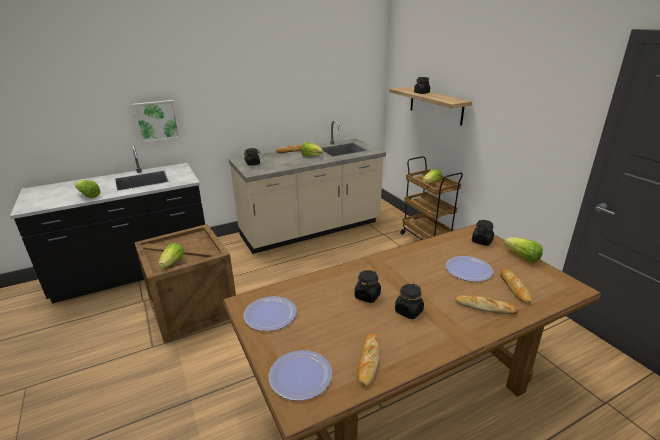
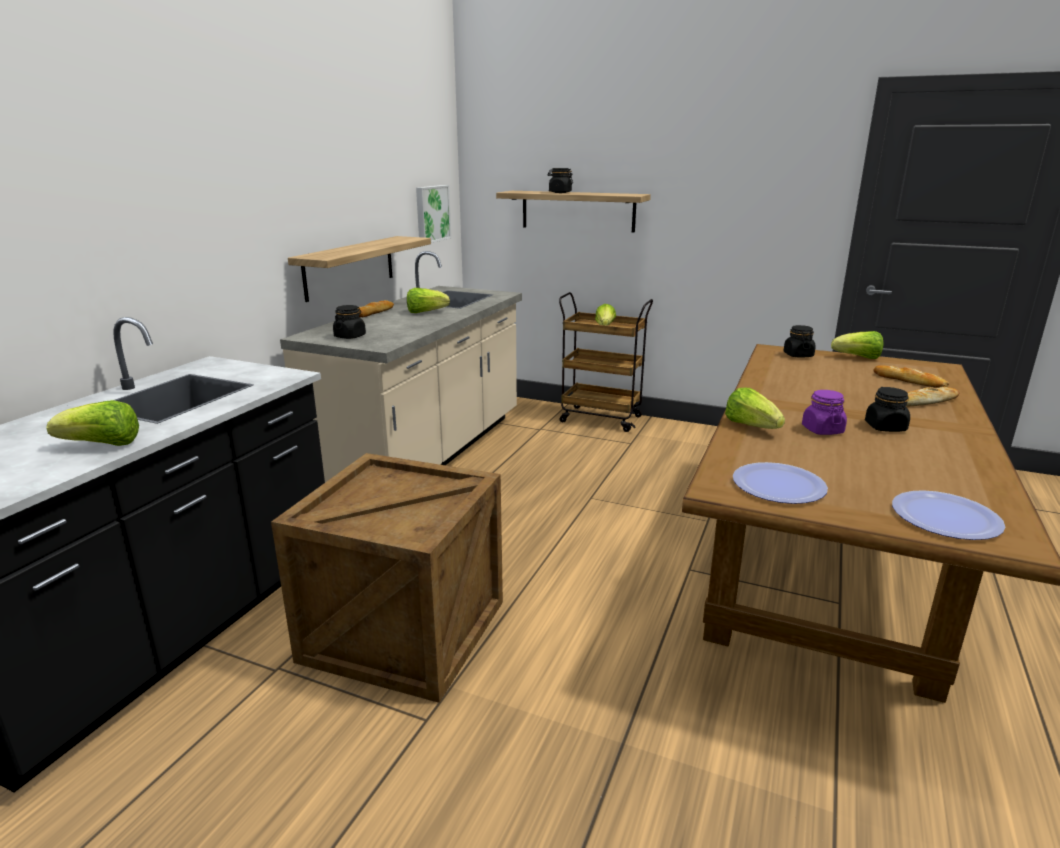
camera: 40 degrees left, 5 degrees down
(157, 120) = (147, 261): picture -> picture (431, 214)
(173, 263) = (419, 522): lettuce -> lettuce (751, 426)
(284, 125) = (350, 267): none -> shelf
(367, 296) = (822, 430): black jar -> purple jar
(368, 361) = (958, 477): bread -> none
(468, 269) = (844, 379): plate -> none

